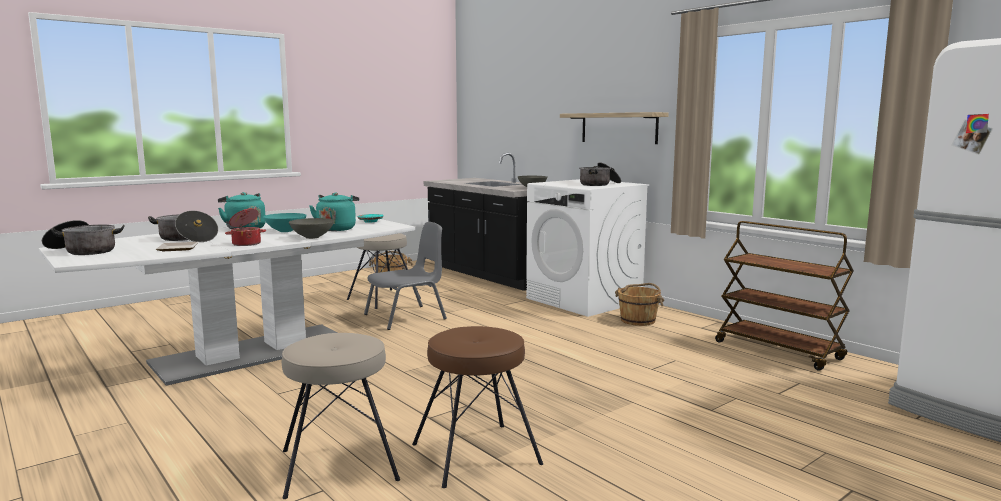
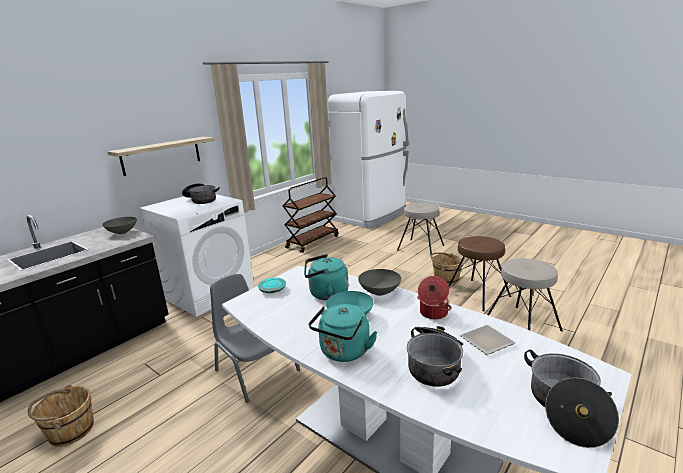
camera: 100 degrees left, 10 degrees up
(383, 298) = (174, 409): beige stool -> beige stool (420, 248)
(638, 320) = (262, 272): brown bucket -> brown bucket (445, 278)

